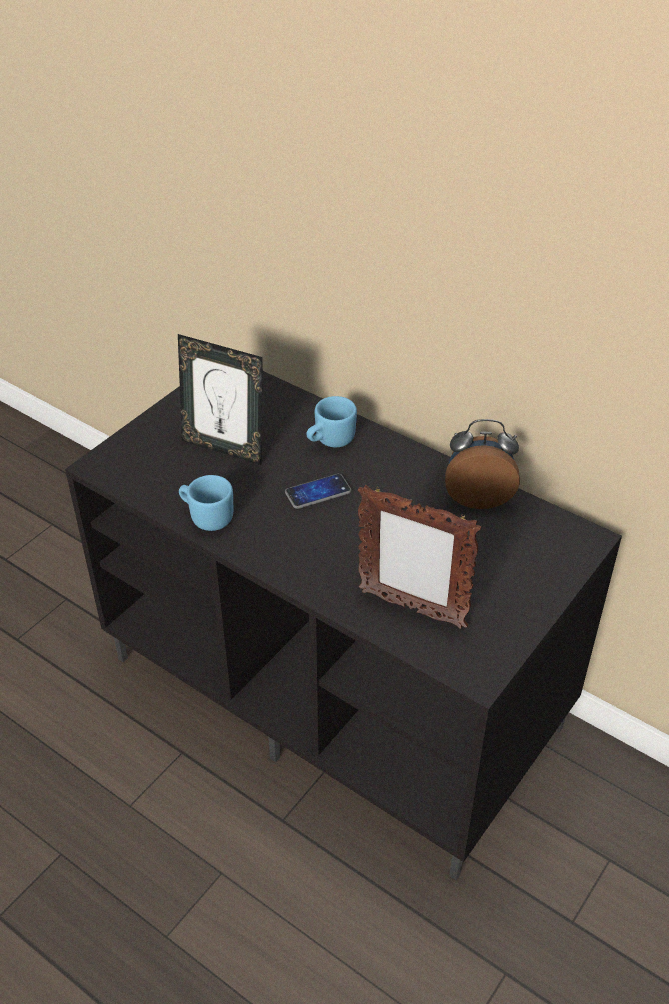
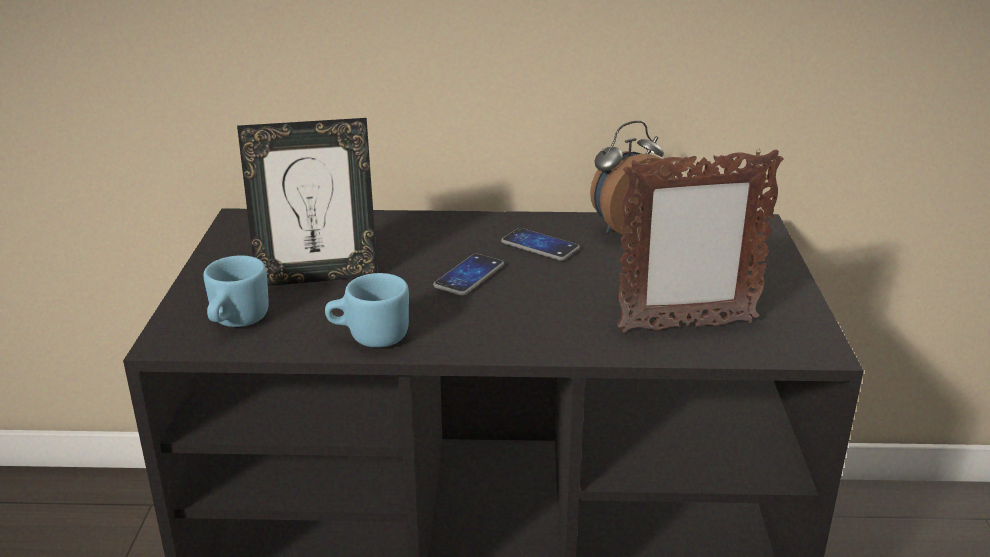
camera: 35 degrees left, 15 degrees down
(329, 440) = (428, 236): blue mug -> blue mug (235, 322)
(395, 485) = (540, 246): none -> phone

